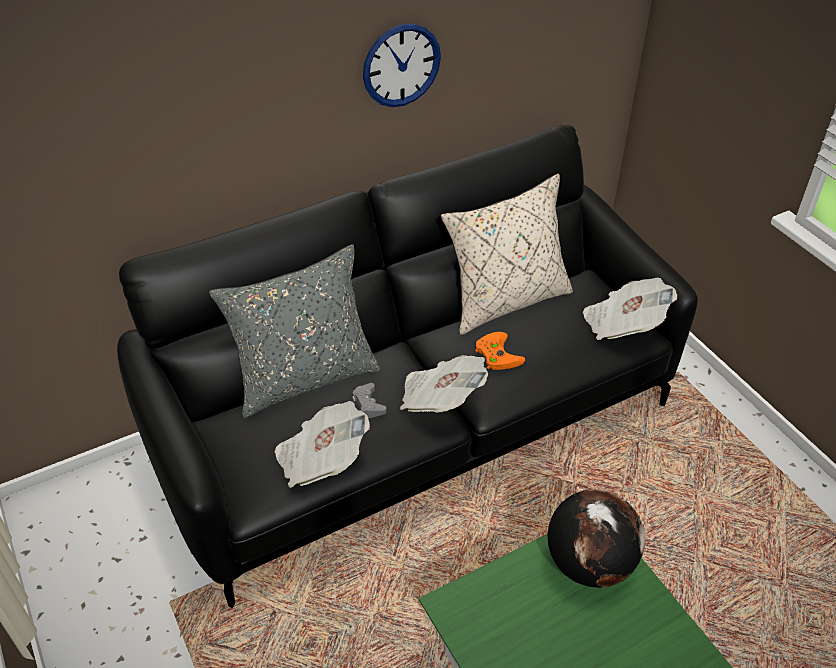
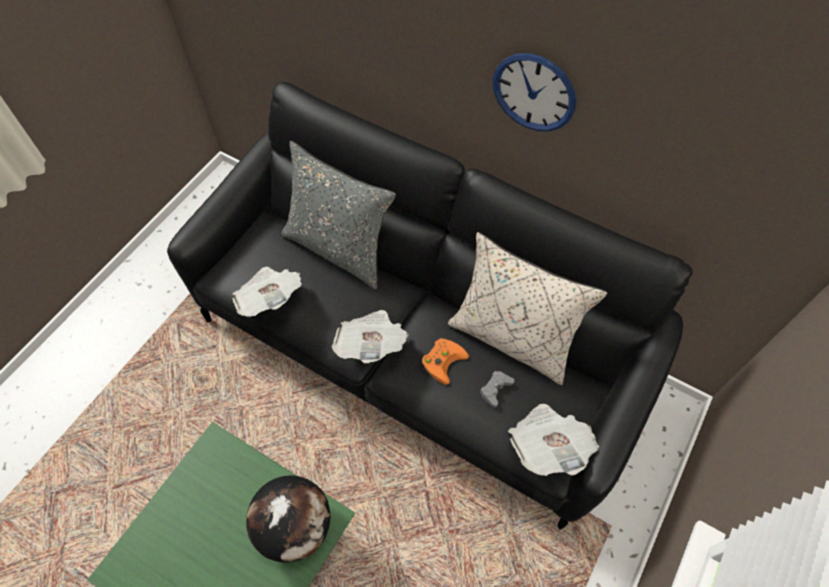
camera: 60 degrees right, 15 degrees up
(368, 404) = (336, 300): grey game controller -> grey game controller (495, 389)

